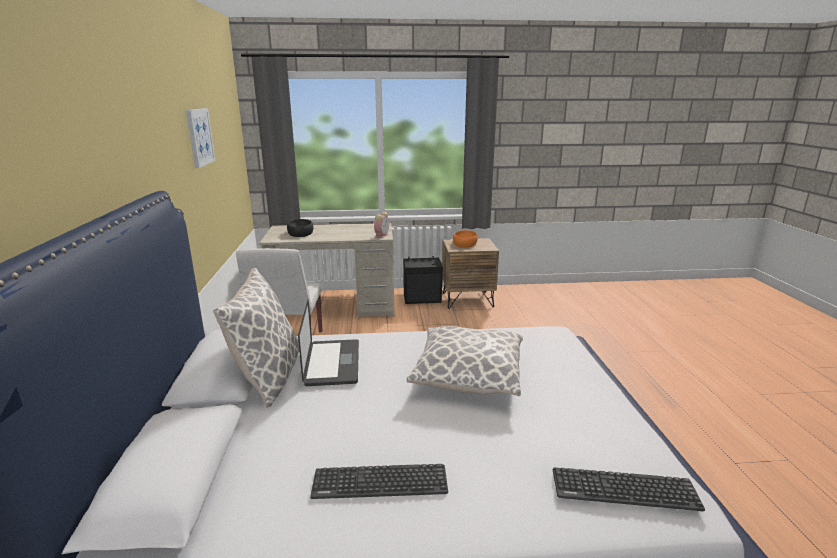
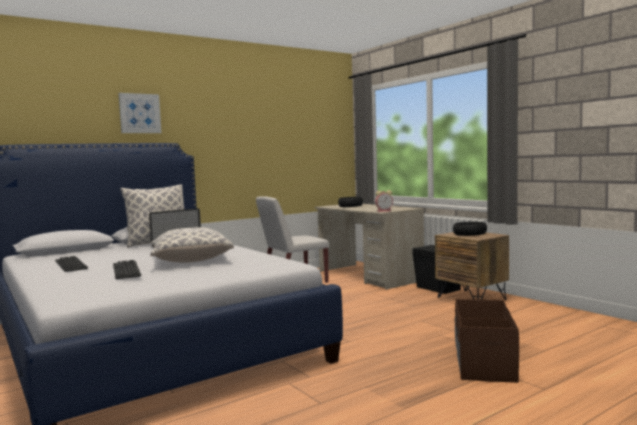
camera: 60 degrees right, 15 degrees down
(199, 137) = (265, 126): picture -> picture (140, 113)
(464, 243) = (469, 233): orange bowl -> black bowl
(609, 349) = (483, 362): none -> brown storage box
(624, 490) = (75, 289): keyboard -> keyboard (126, 270)

